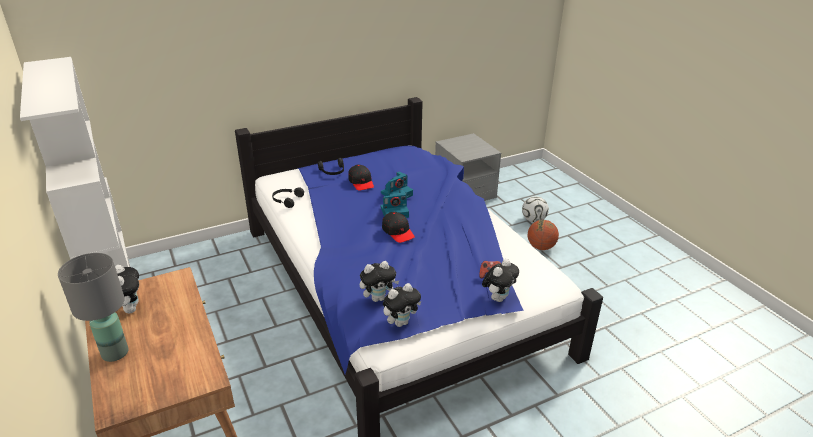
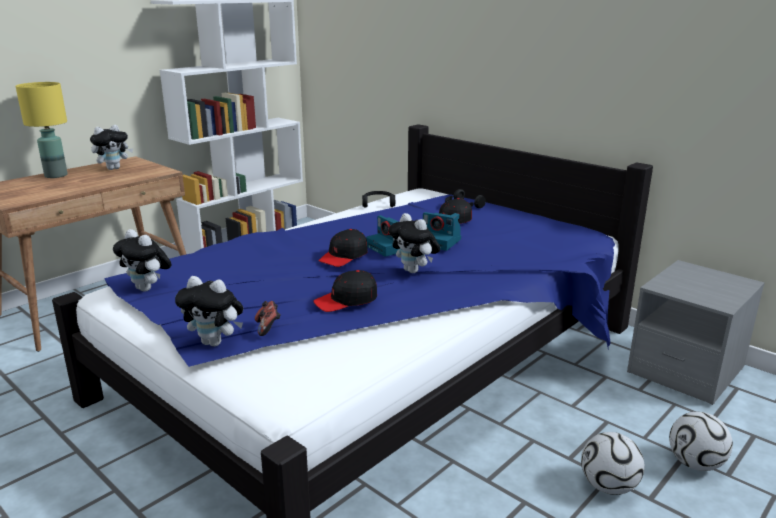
camera: 70 degrees right, 10 degrees down
(114, 353) = (55, 175): grey table lamp -> yellow table lamp
(378, 298) = (192, 269): plush toy -> plush toy (414, 271)
(467, 243) = (346, 300): none -> black cap
(541, 247) = (608, 486): basketball -> football

